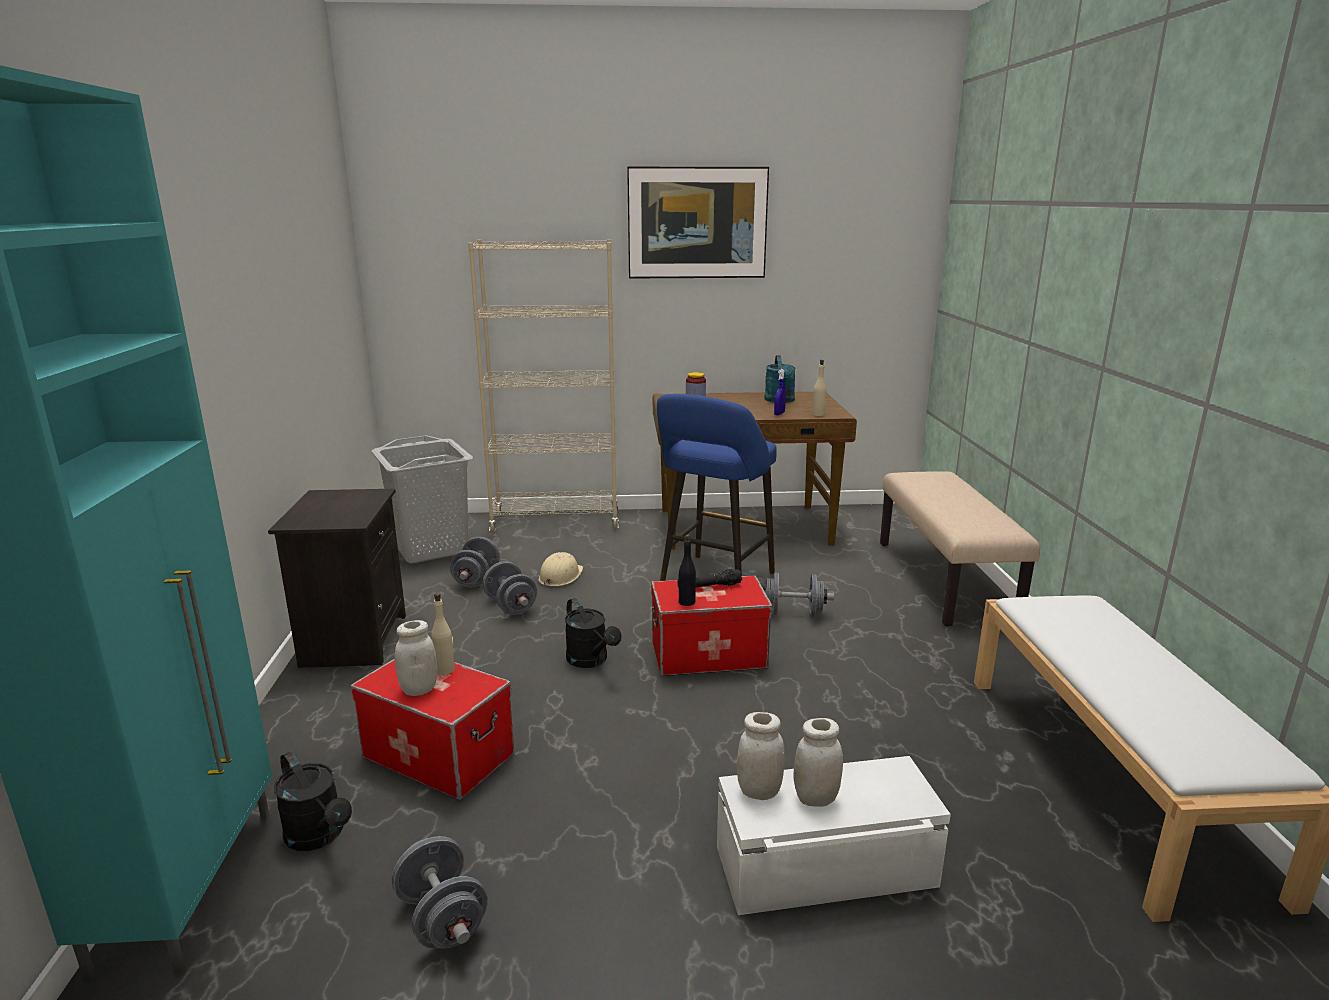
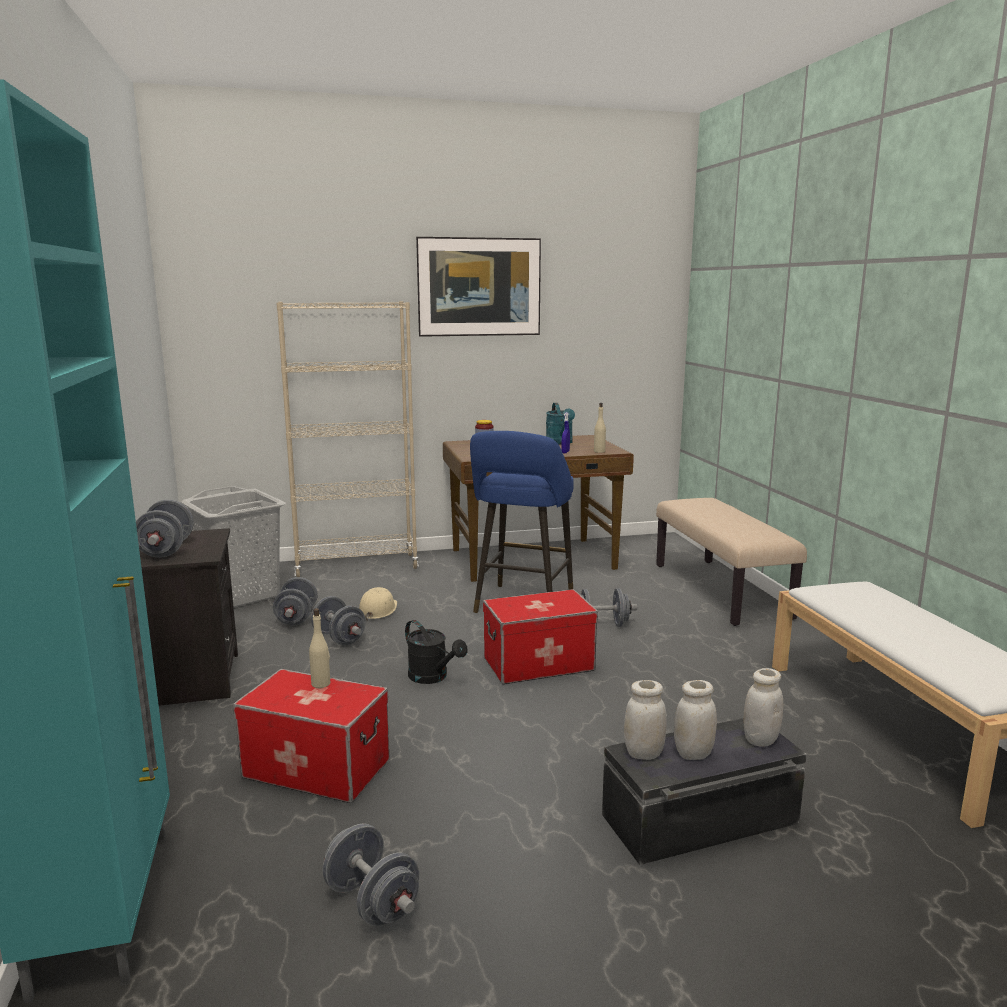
camera: 10 degrees left, 5 degrees down
(319, 836) = (224, 848): black watering can -> none
(321, 511) = (166, 550): none -> grey dumbbell
(419, 689) = (303, 701): white jar -> white jar (760, 740)
(686, 602) = (522, 613): black bottle -> none
(709, 587) = (537, 600): black flashlight -> none
(826, 868) = (701, 820): white storage box -> black storage box

